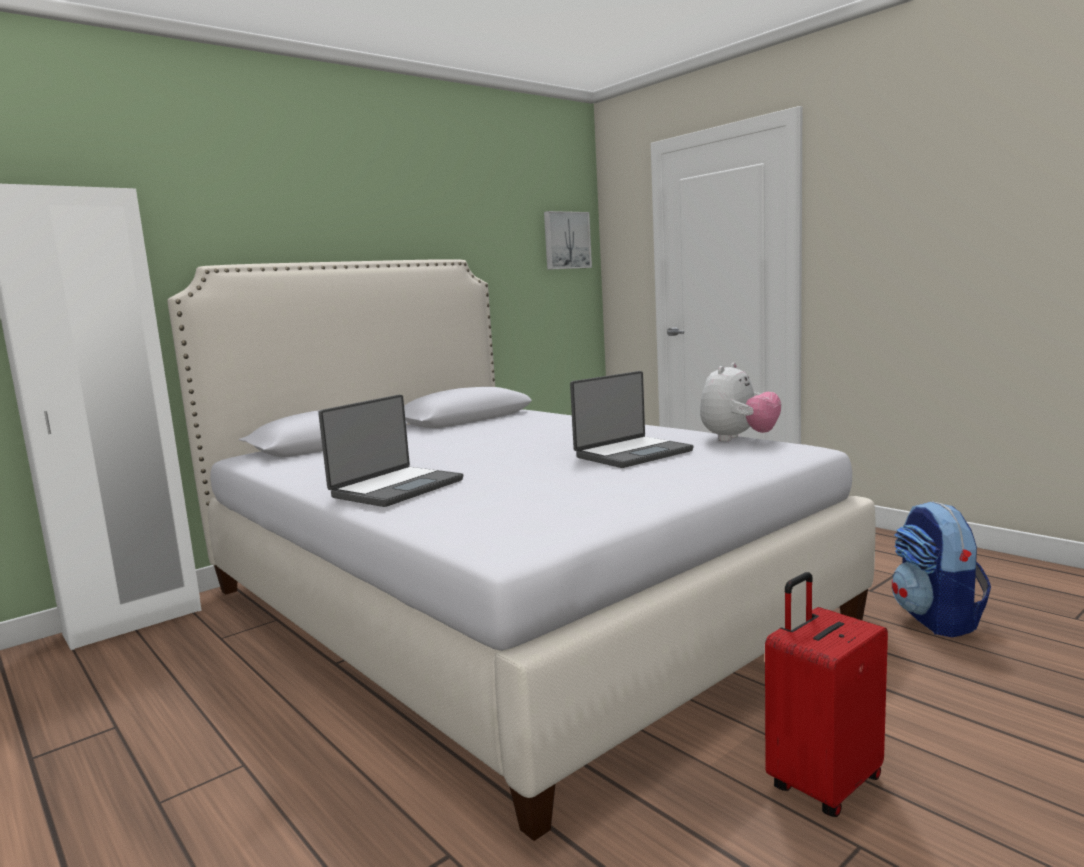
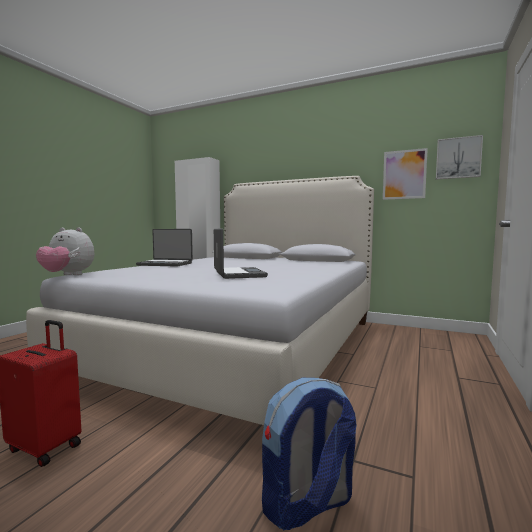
camera: 65 degrees right, 5 degrees down
(512, 260) = (404, 174): none -> picture
(632, 454) = (238, 274): laptop -> laptop turned 135 degrees counterclockwise
(738, 439) = (293, 283): plush toy -> plush toy (67, 275)

